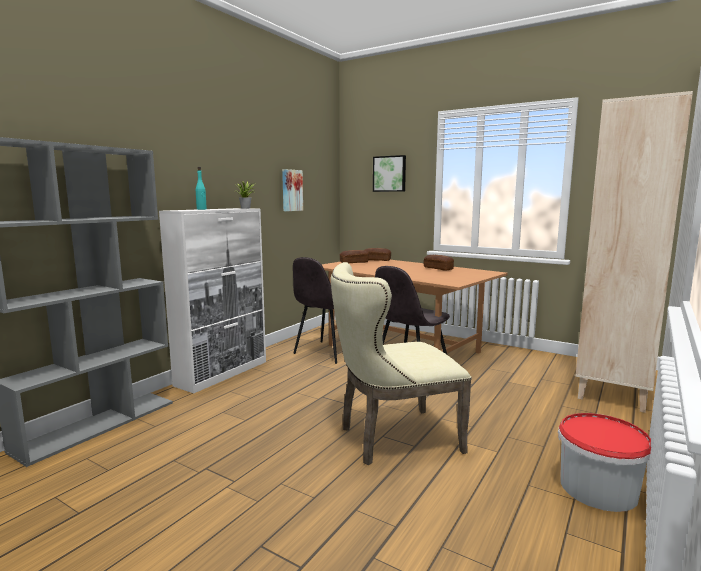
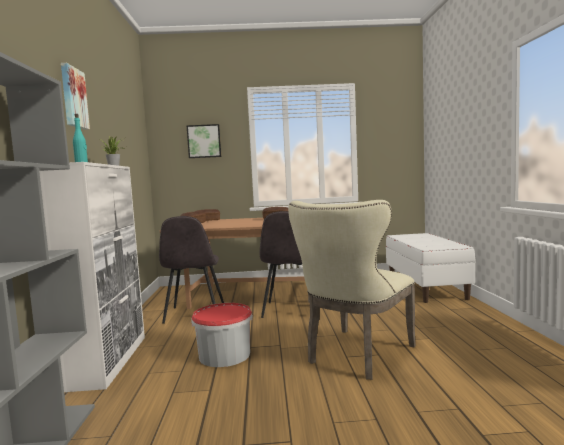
camera: 35 degrees left, 5 degrees down
(291, 190) = (123, 154): picture -> picture (73, 98)
(598, 488) = (506, 337): bucket -> bucket (224, 355)
(613, 393) = (426, 287): beige bookcase -> white bench

